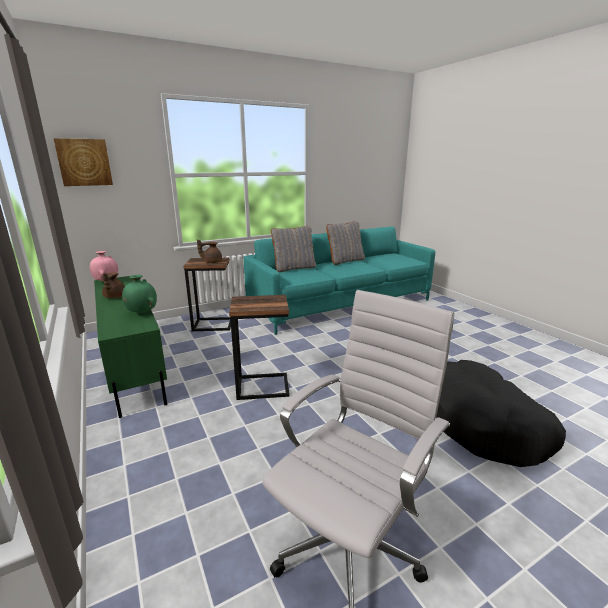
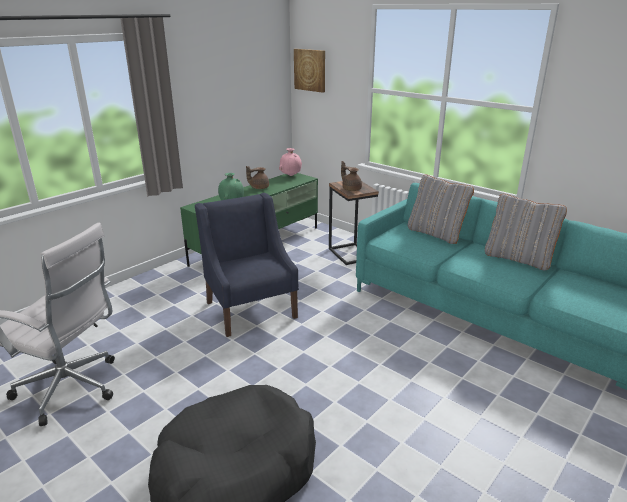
camera: 70 degrees right, 5 degrees up
(262, 386) = (251, 309): side table -> blue armchair

